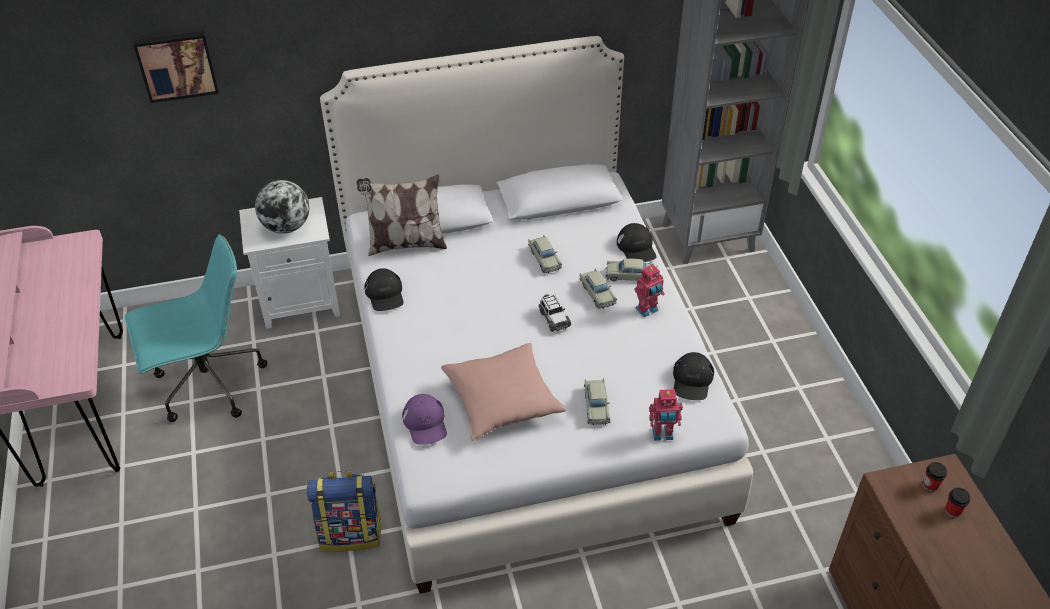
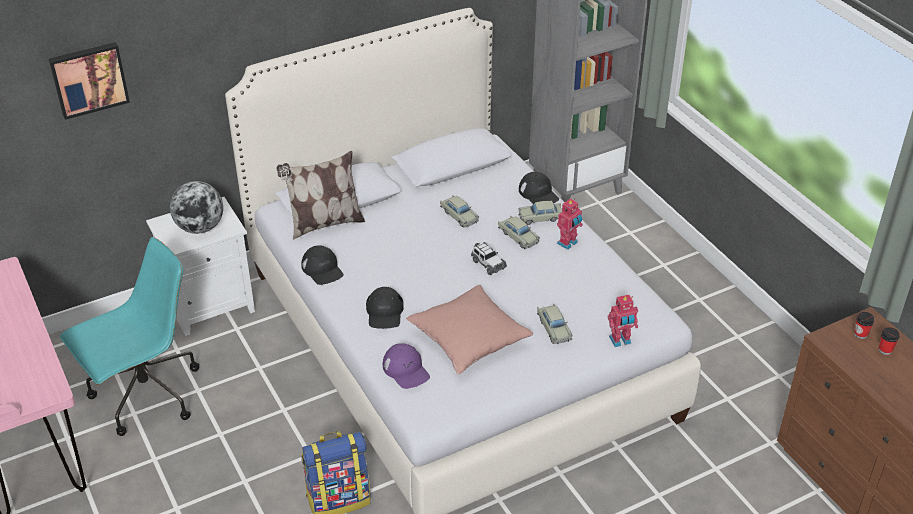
camera: 15 degrees left, 5 degrees down
(692, 380) = (629, 293): black cap -> black cap (384, 312)

